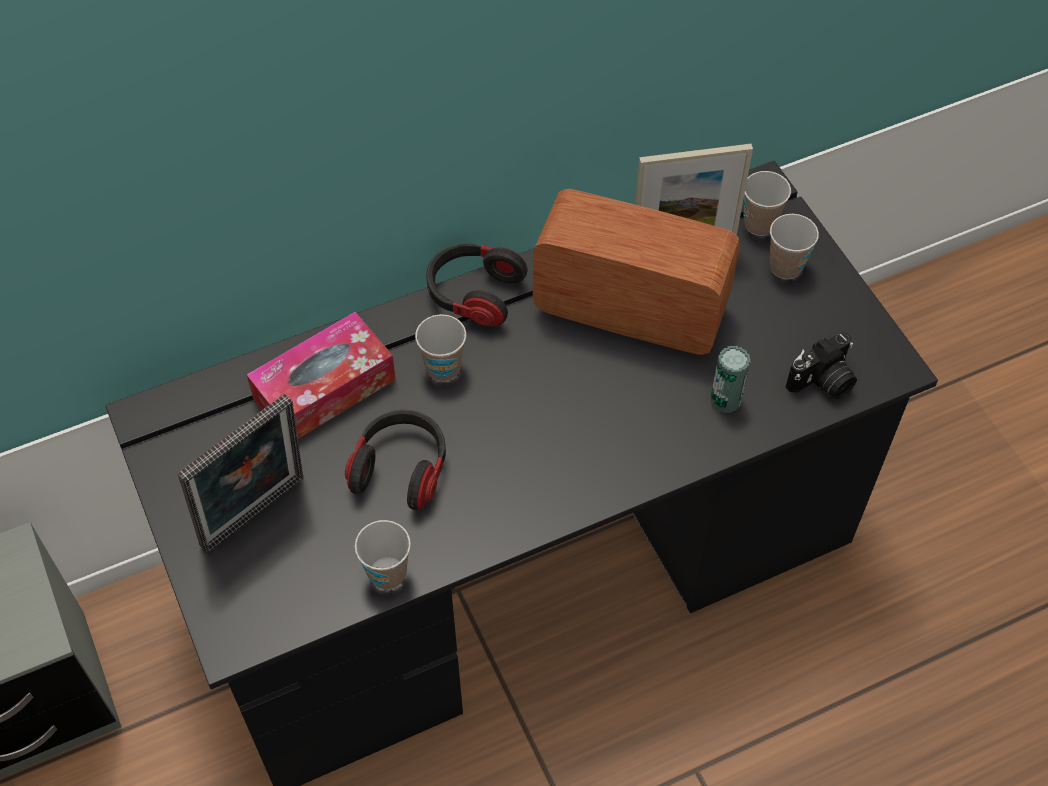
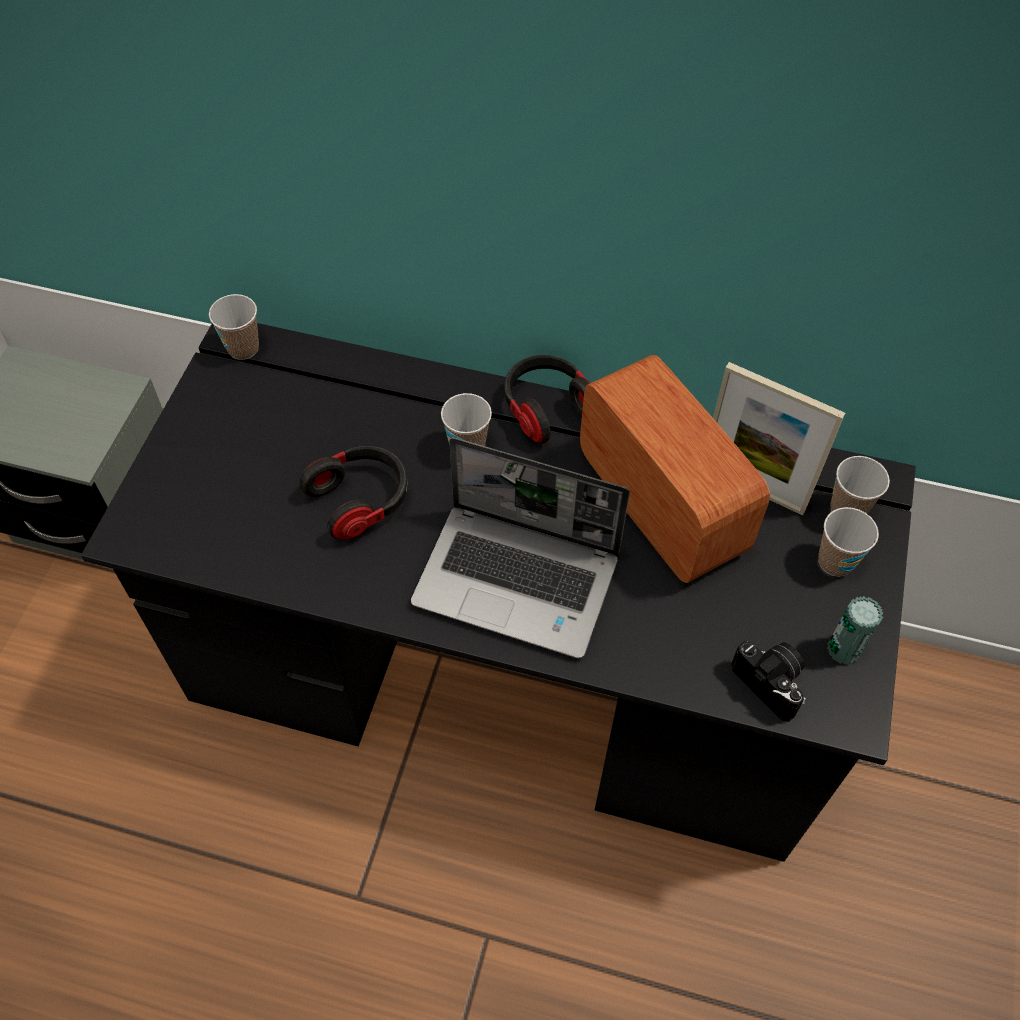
camera: 40 degrees right, 0 degrees up
(257, 517) = (230, 462): picture frame -> none
(324, 389) = (367, 403): tissue box -> none
(387, 573) = (272, 570): cup -> cup (243, 348)
(585, 439) = (519, 580): none -> laptop
(725, 400) = (668, 634): can -> can (844, 649)
(823, 382) = (772, 682): camera -> camera turned 135 degrees counterclockwise

